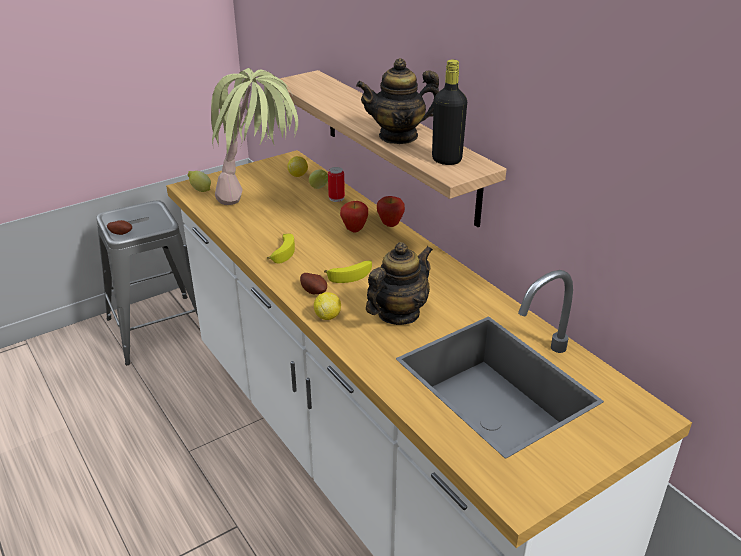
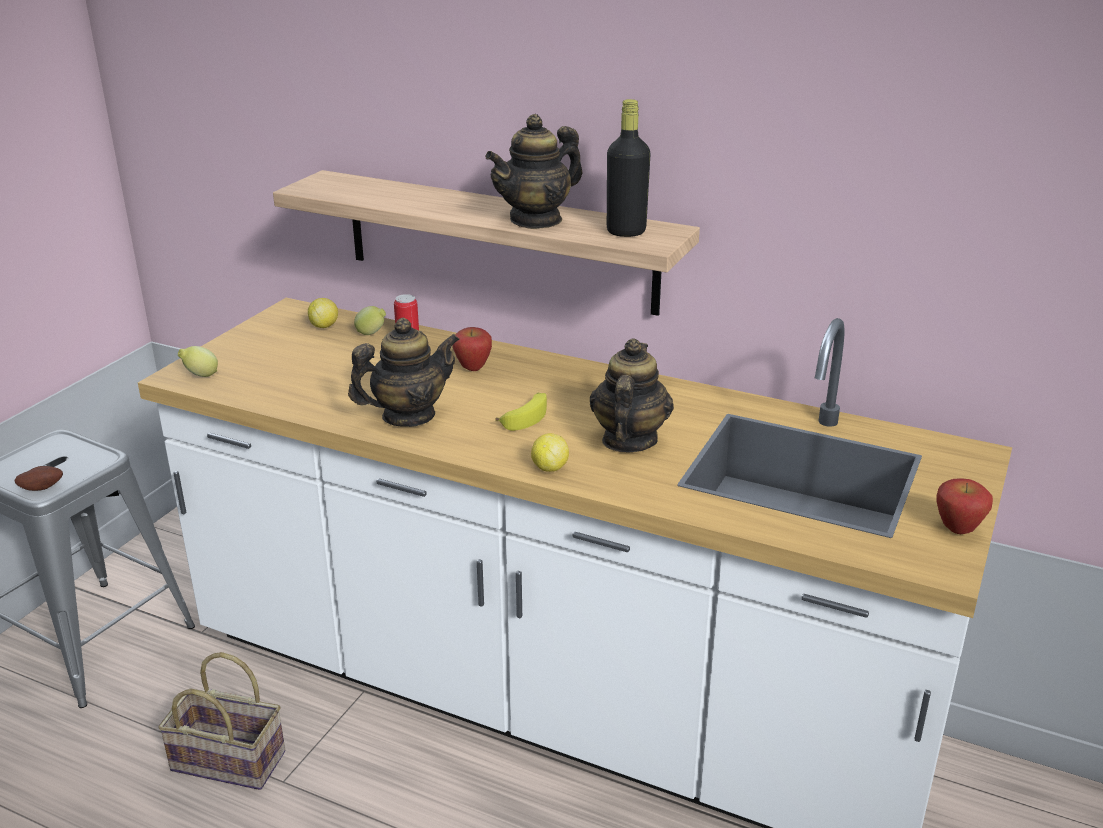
camera: 30 degrees left, 5 degrees down
(173, 427) = (232, 760): none -> basket
(260, 203) = (309, 369): potted plant -> none
(282, 252) = (408, 416): banana -> teapot
(314, 291) = (501, 446): potato -> none
(390, 225) = (510, 352): apple -> apple (957, 530)

